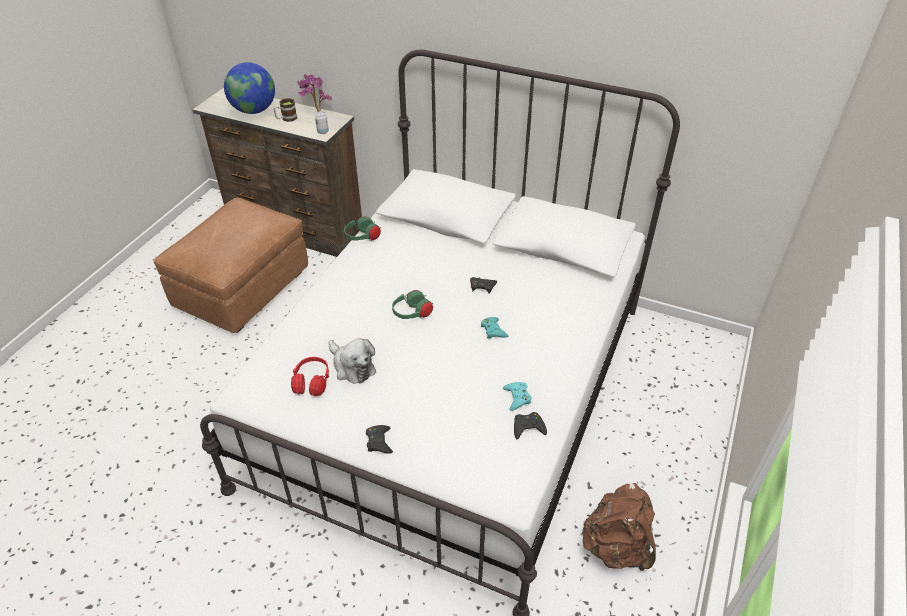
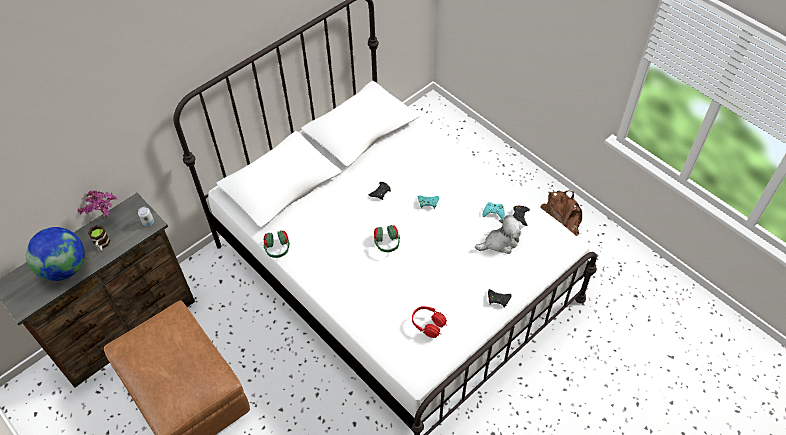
camera: 65 degrees left, 10 degrees up
(352, 366) = (422, 296): plush toy -> plush toy (500, 242)

